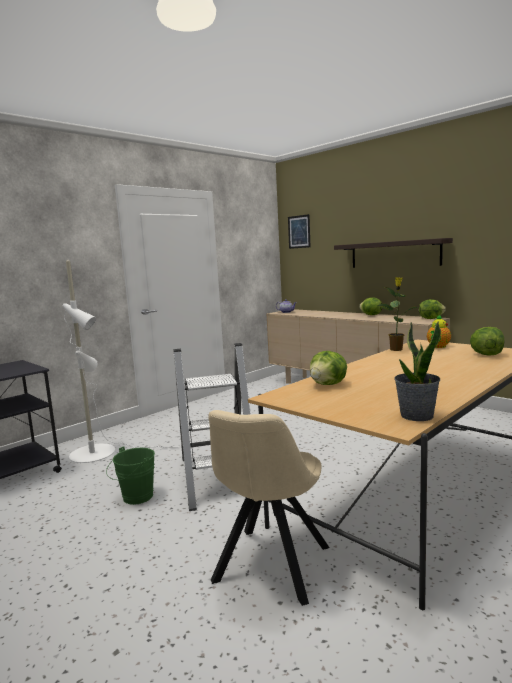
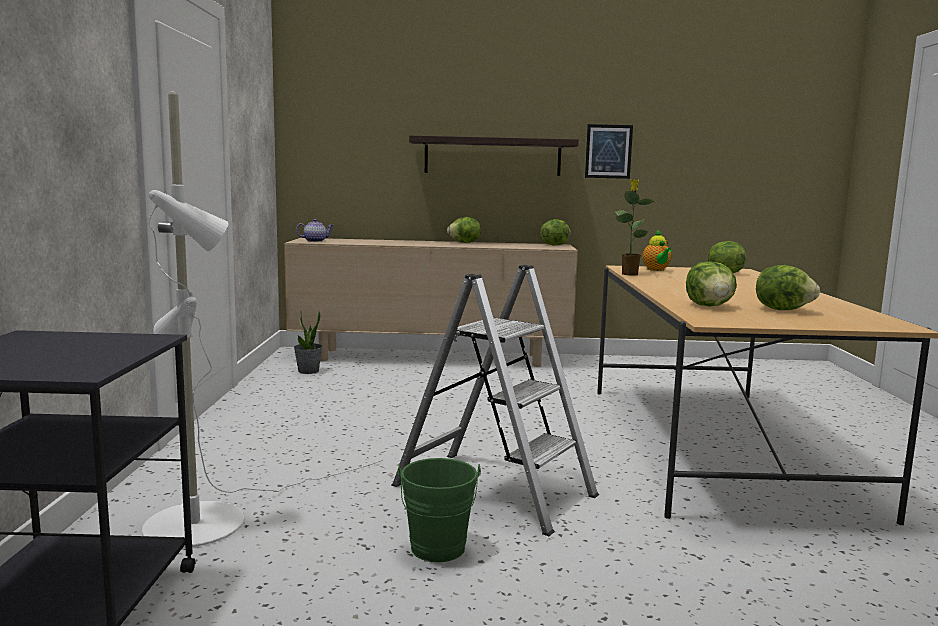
camera: 45 degrees left, 0 degrees up
(271, 566) = (749, 547): beige chair -> none
(299, 231) = (321, 108): picture -> picture (608, 151)
(370, 395) = (783, 310): none -> lettuce
(416, 416) = (876, 318): potted plant -> potted plant (308, 371)

